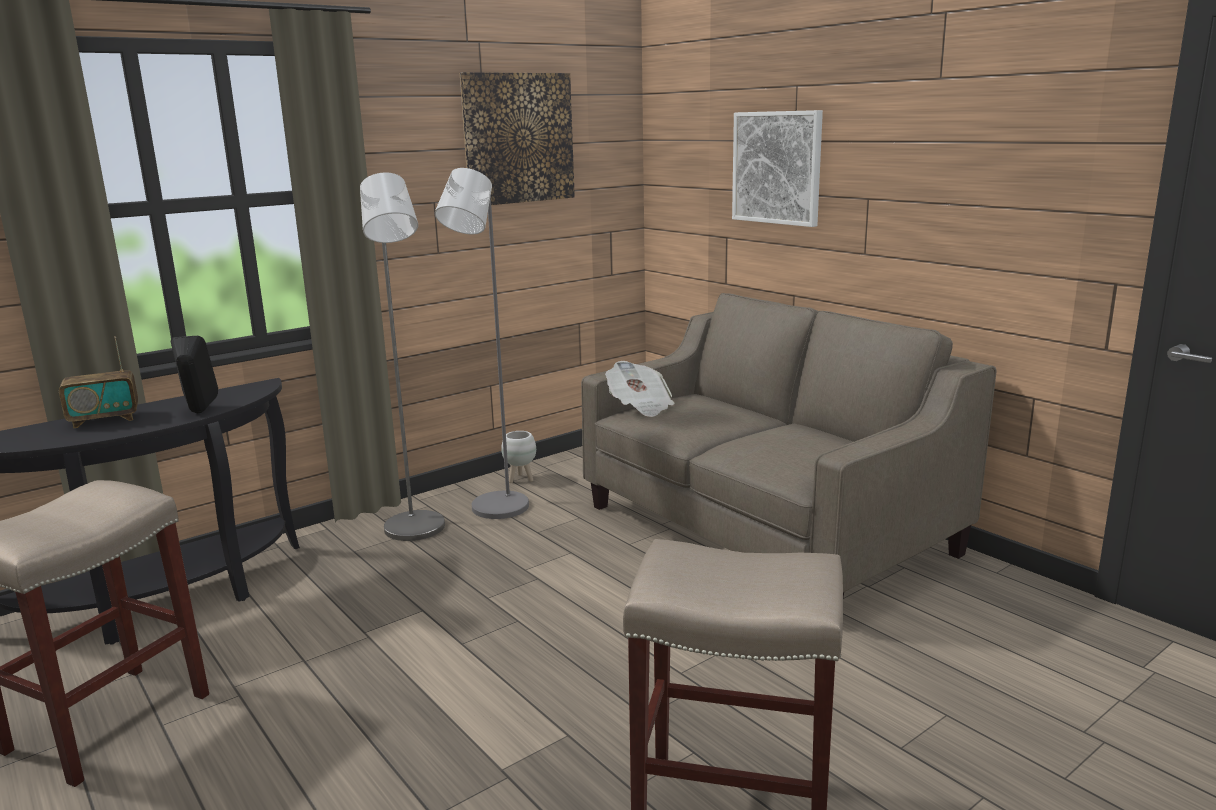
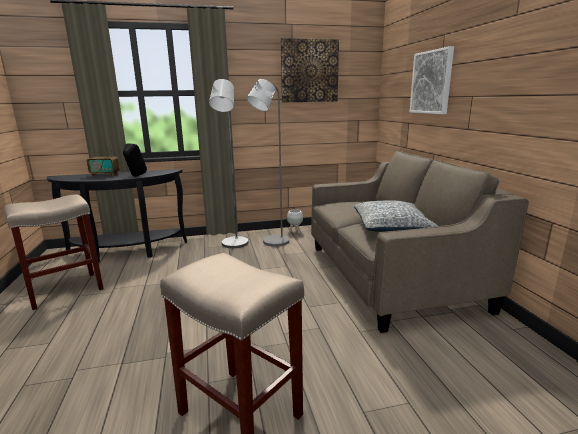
camera: 25 degrees right, 0 degrees up
(640, 406) = (336, 202): newspaper -> none
(788, 441) = (391, 227): none -> pillow

